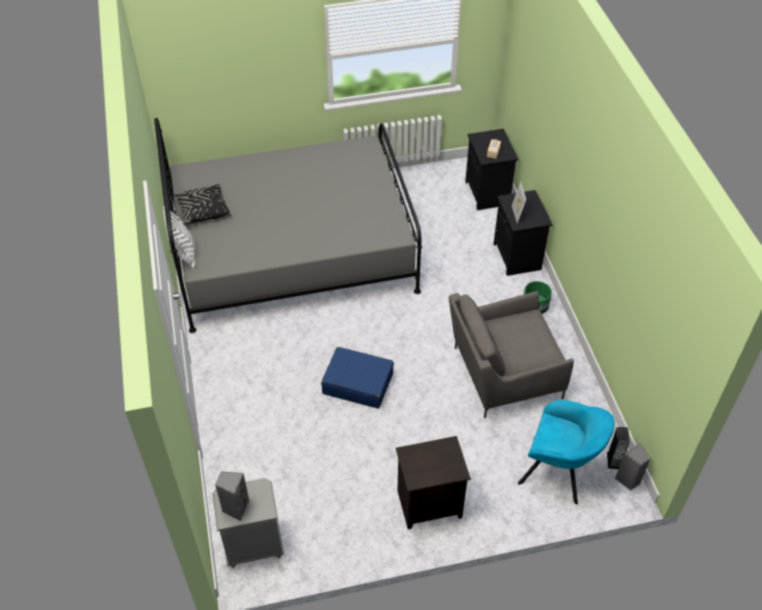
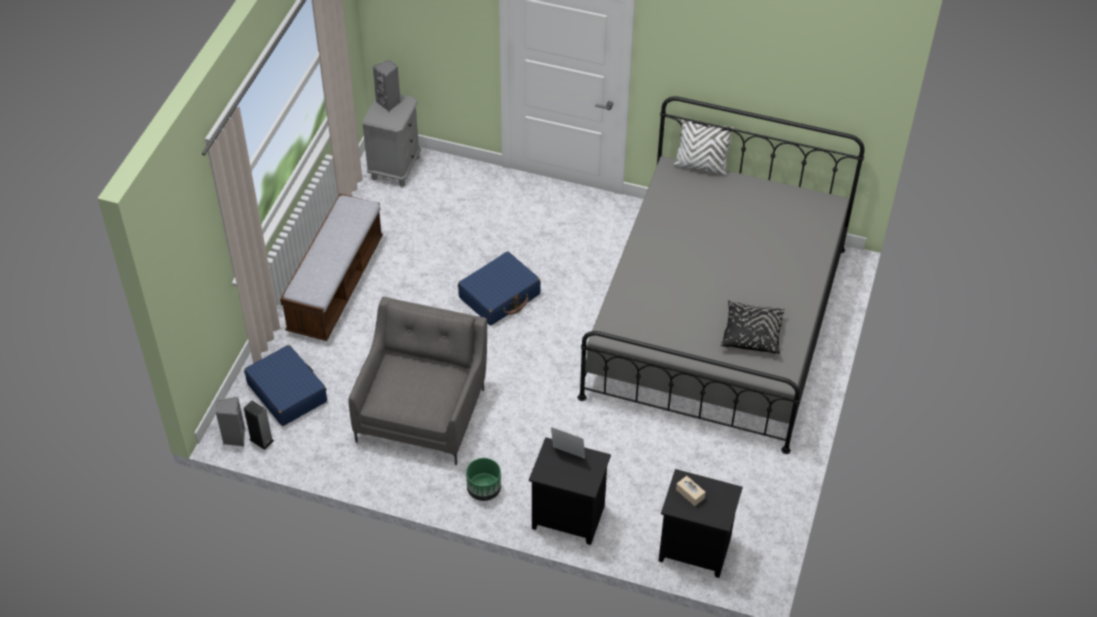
camera: 120 degrees right, 0 degrees up
(203, 211) = (755, 199): black pillow -> black pillow (751, 334)
(428, 505) = (336, 285): black nightstand -> bench
(559, 471) = (287, 392): turquoise armchair -> blue suitcase

